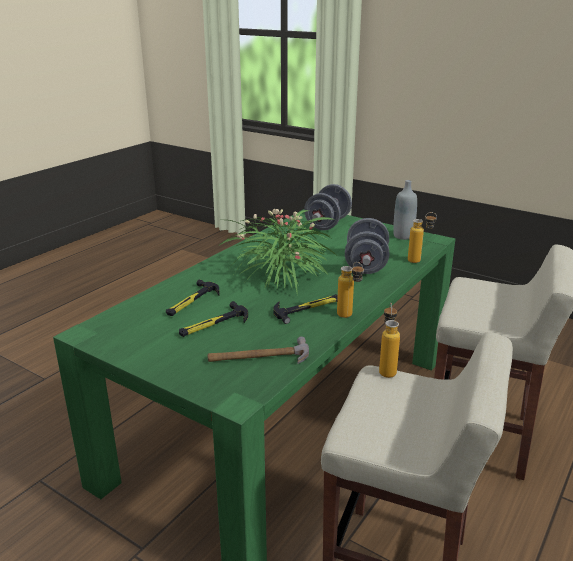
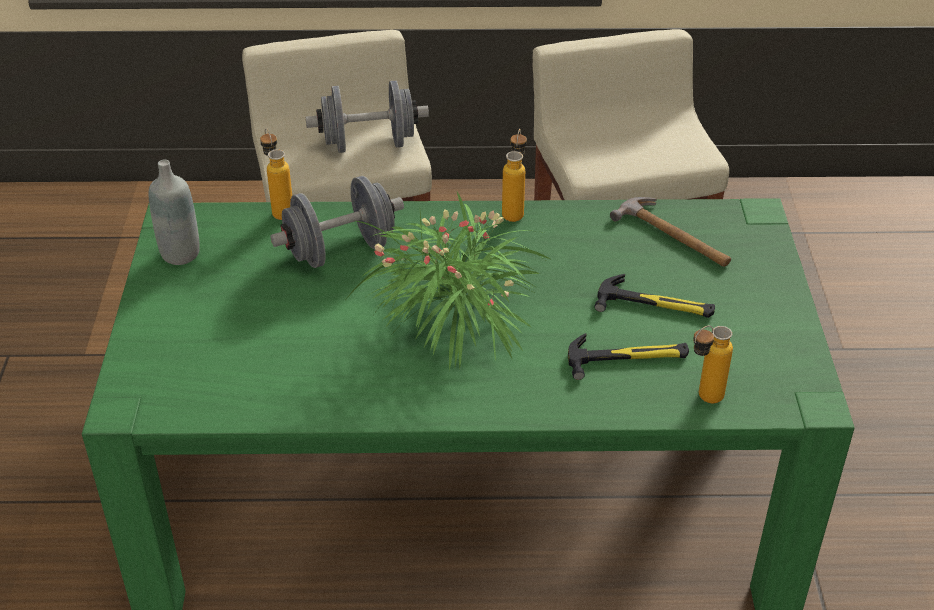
camera: 125 degrees left, 15 degrees up
(307, 308) = (530, 249): hammer -> none
(327, 224) = (183, 360): grey dumbbell -> grey dumbbell (369, 144)
(386, 369) = (573, 170): bottle -> bottle (702, 399)

